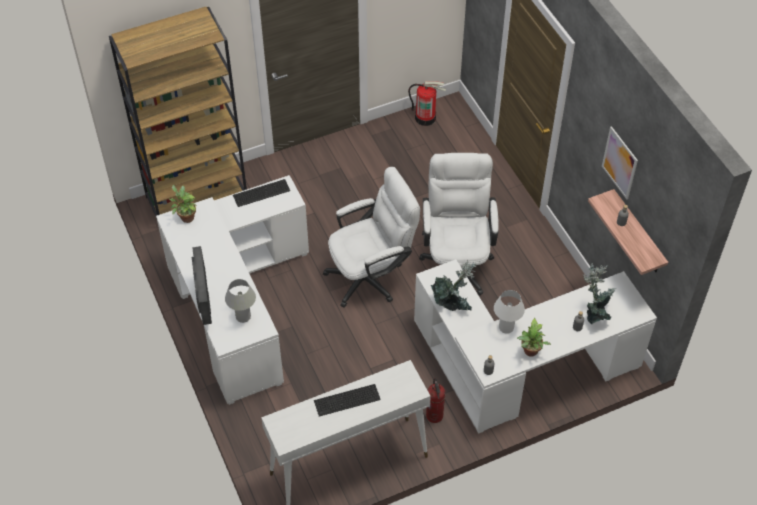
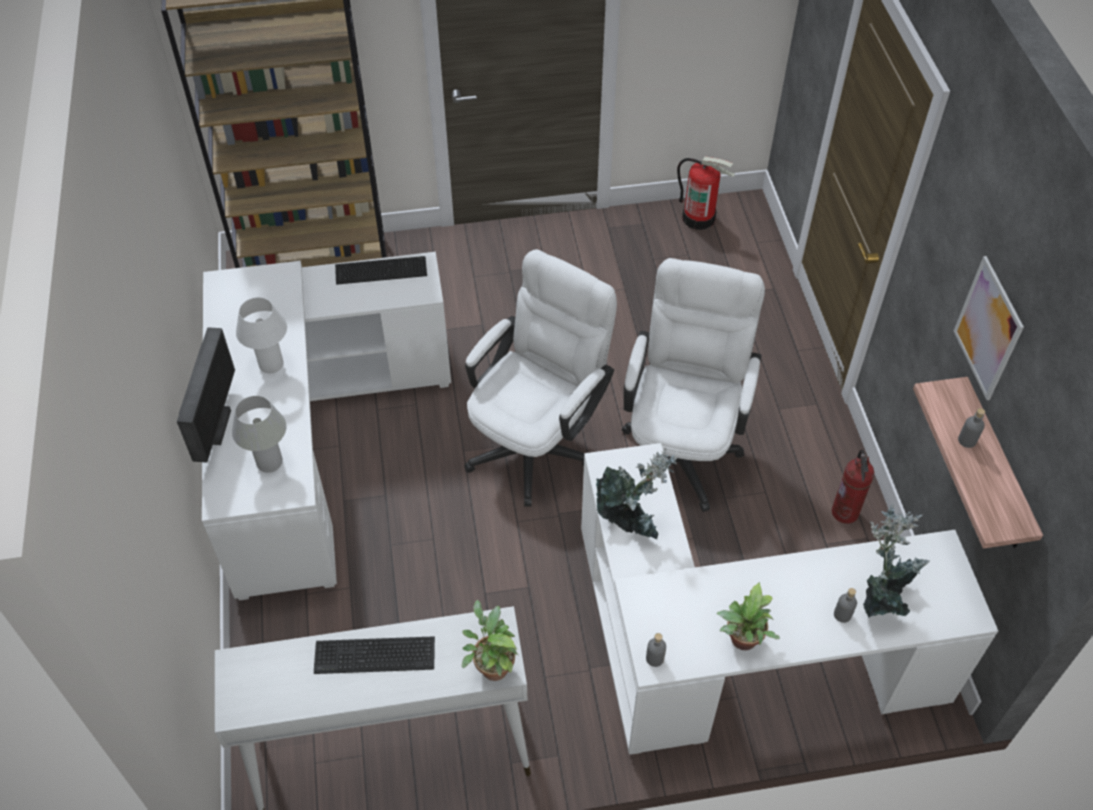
camera: 15 degrees right, 0 degrees up
(186, 217) = (247, 283): potted plant -> potted plant (492, 666)
(371, 276) = (537, 441): white office chair -> white office chair turned 45 degrees counterclockwise
(435, 415) = (565, 703): fire extinguisher -> fire extinguisher (845, 512)
(506, 327) = (711, 585): white table lamp -> white table lamp (271, 364)

